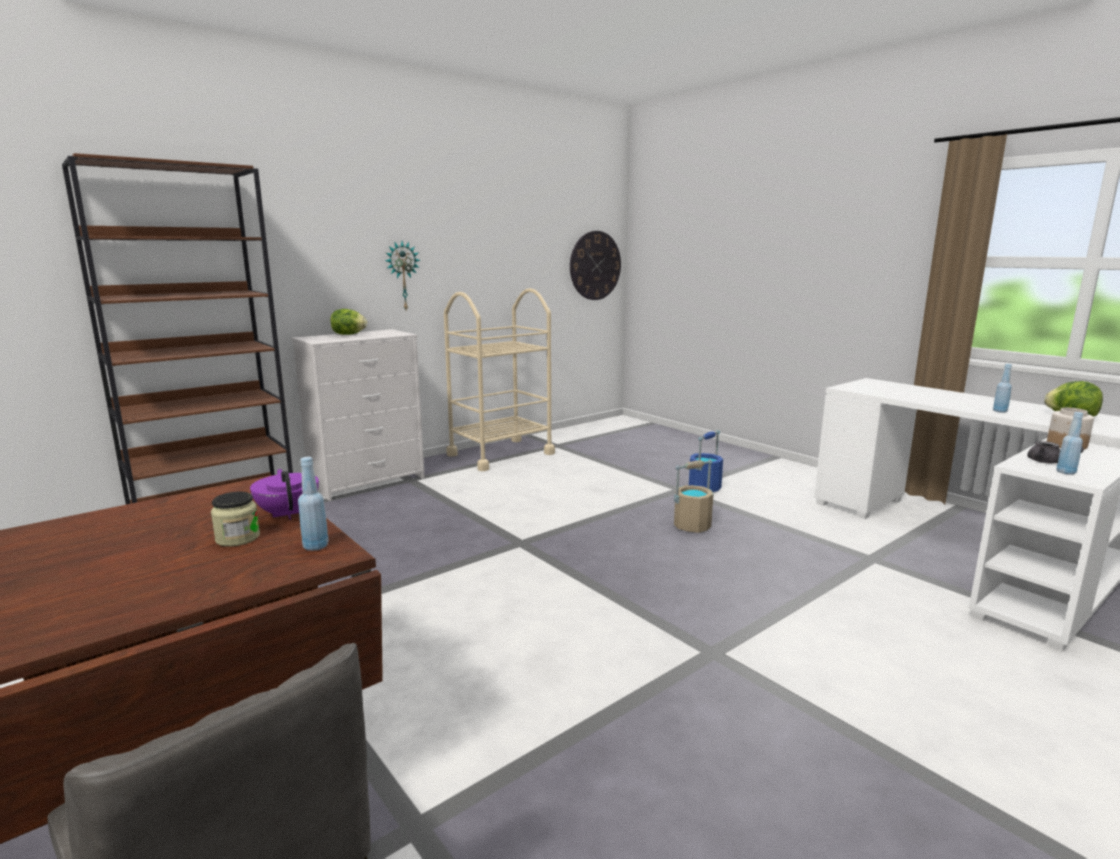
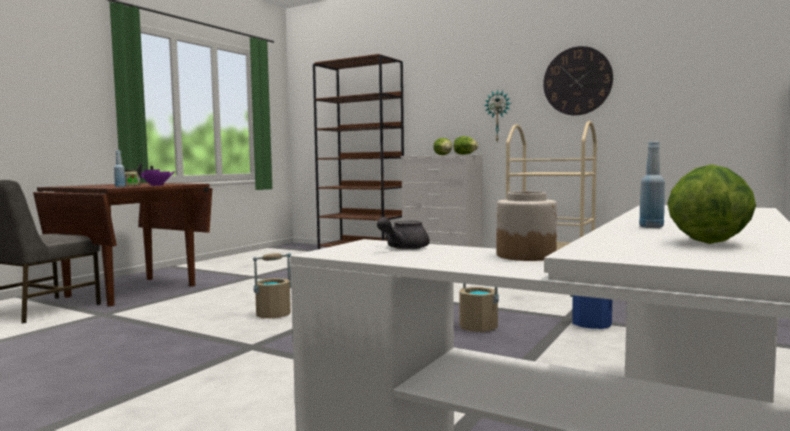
camera: 70 degrees right, 10 degrees down
(395, 333) = (465, 154): none -> lettuce
(570, 627) = (273, 315): none -> beige bucket
(595, 265) = (724, 98): wall clock -> wall clock (577, 81)
(1065, 472) = (356, 250): blue bottle -> none

